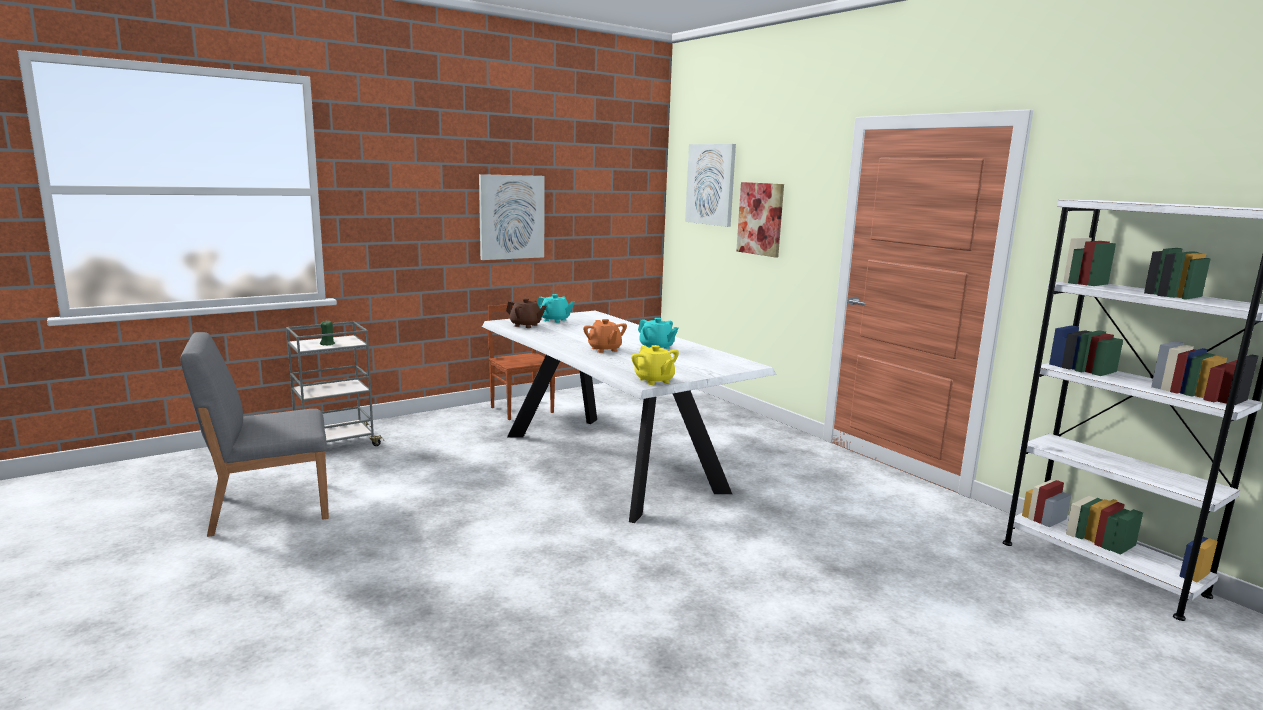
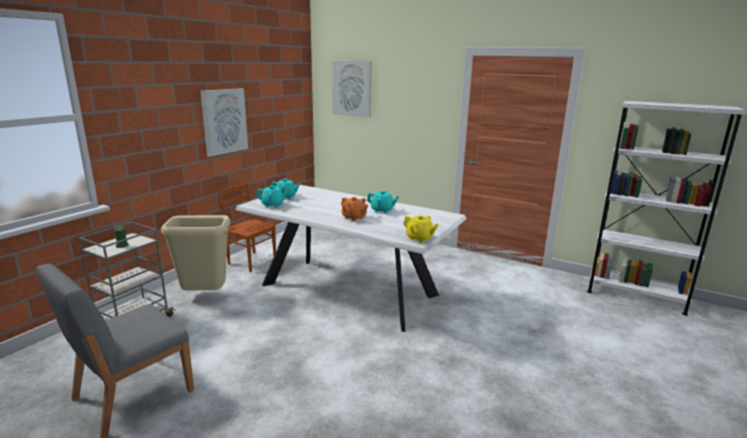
camera: 25 degrees left, 5 degrees up
(433, 434) = (205, 295): none -> beige trash can
(526, 325) = (273, 205): brown teapot -> turquoise teapot
(760, 219) = (395, 111): picture -> none

